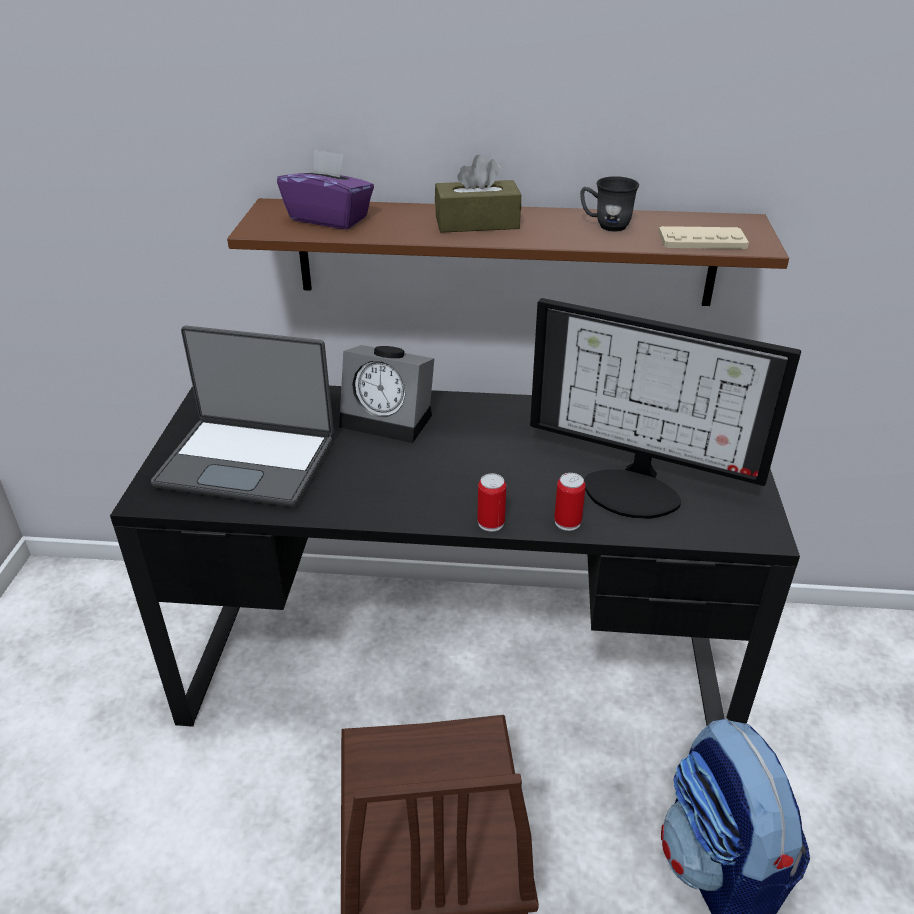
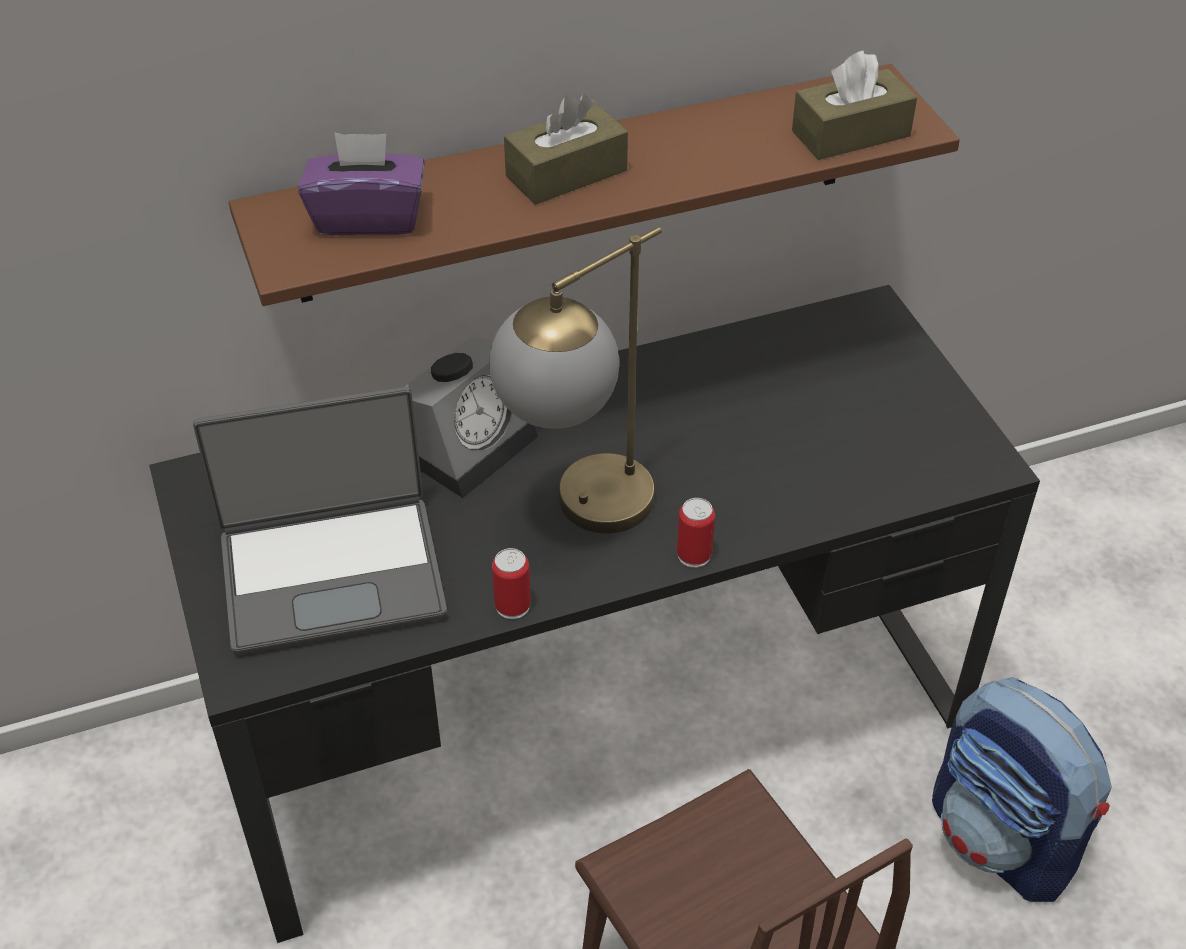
camera: 25 degrees left, 10 degrees up
(390, 419) = (472, 444): alarm clock -> alarm clock turned 45 degrees counterclockwise
(428, 477) = (579, 516): none -> table lamp
(567, 522) = (778, 523): can -> can (512, 606)
(605, 225) = (725, 136): grey mug -> none
(635, 488) = (826, 449): monitor -> none
(702, 240) = (851, 133): beige game controller -> brown tissue box

